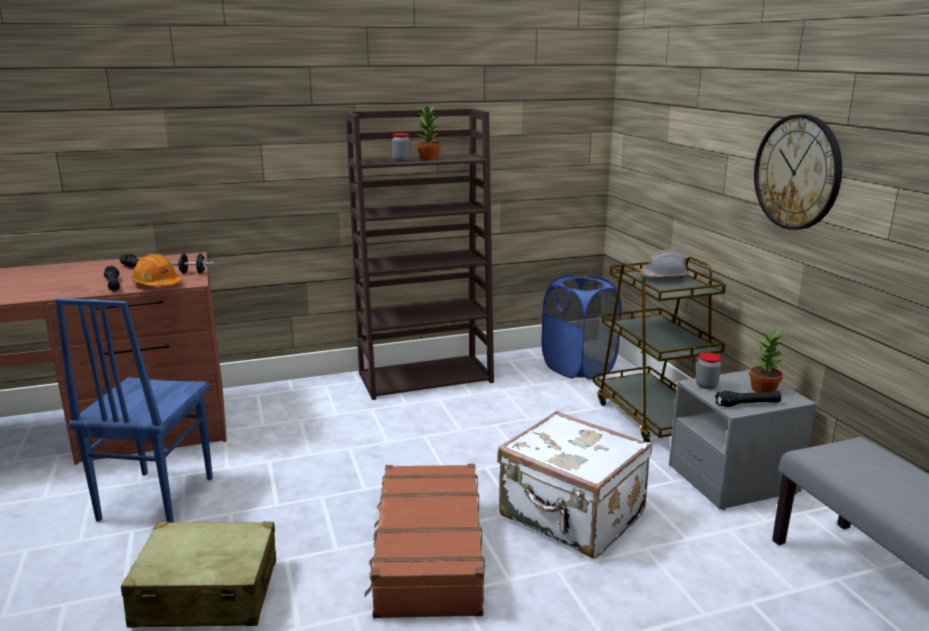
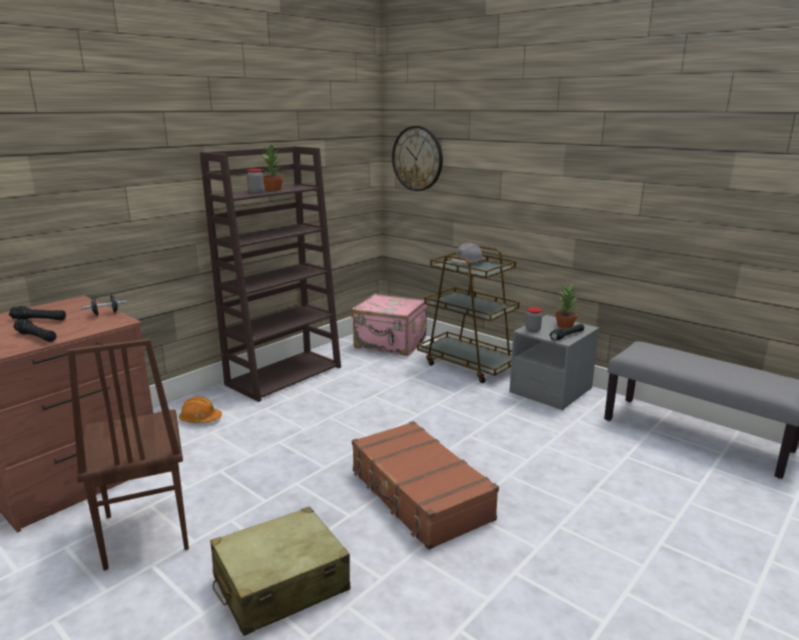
camera: 30 degrees left, 0 degrees up
(154, 499) = (144, 533): blue chair -> brown chair
(157, 285) = (87, 329): orange hard hat -> orange hard hat (200, 419)
(571, 517) = (484, 441): white suitcase -> none
(578, 368) = (390, 344): blue laundry basket -> pink suitcase
(797, 172) = (565, 179): wall clock -> wall clock (417, 158)

